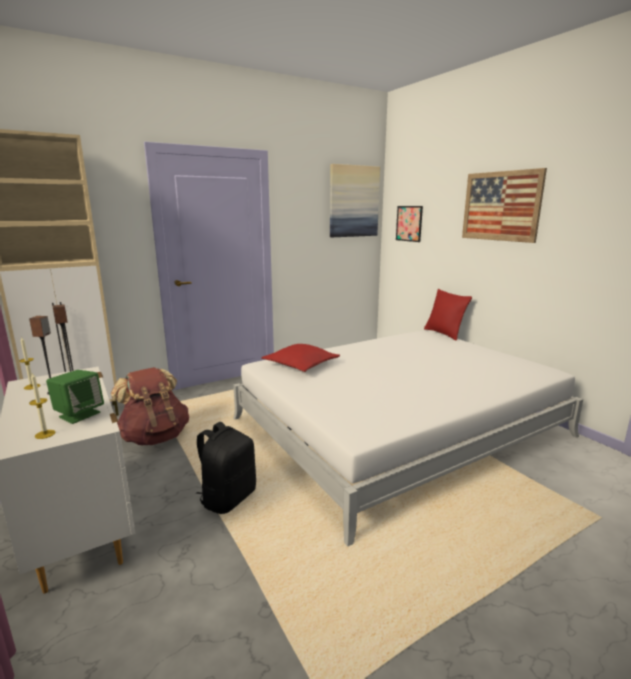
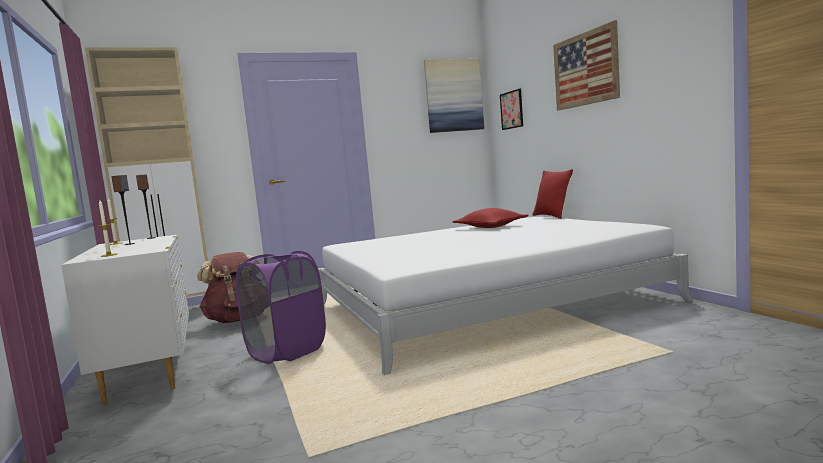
camera: 10 degrees right, 10 degrees down
(79, 414) = (142, 248): green speaker -> none
(228, 498) = (287, 352): black backpack -> purple laundry basket
(301, 365) = (379, 242): red pillow -> red pillow (490, 227)

